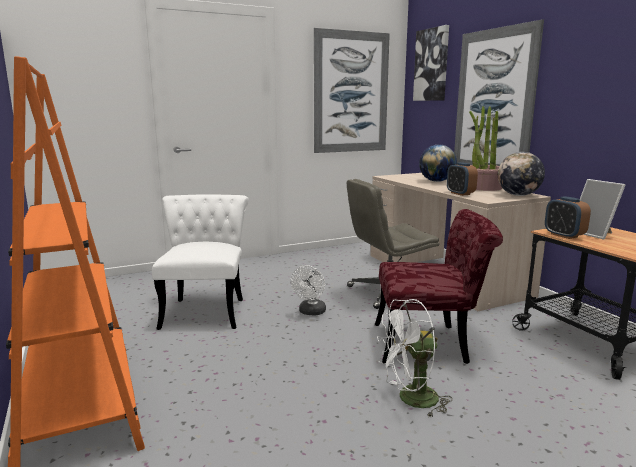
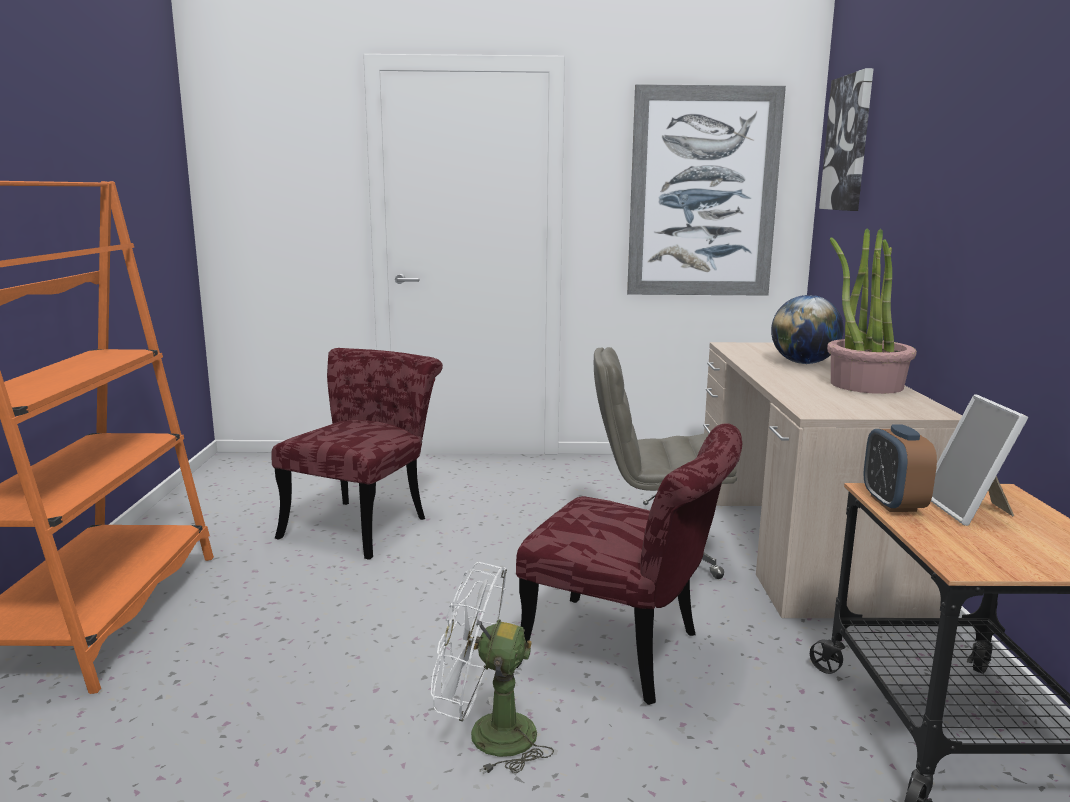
camera: 25 degrees right, 0 degrees up
(206, 309) = (364, 523): white chair -> red chair
(311, 312) = (498, 558): white fan -> none
(460, 193) = (791, 392): alarm clock -> none
(493, 102) = (916, 220): picture -> none
(518, 195) = (903, 409): globe -> none

